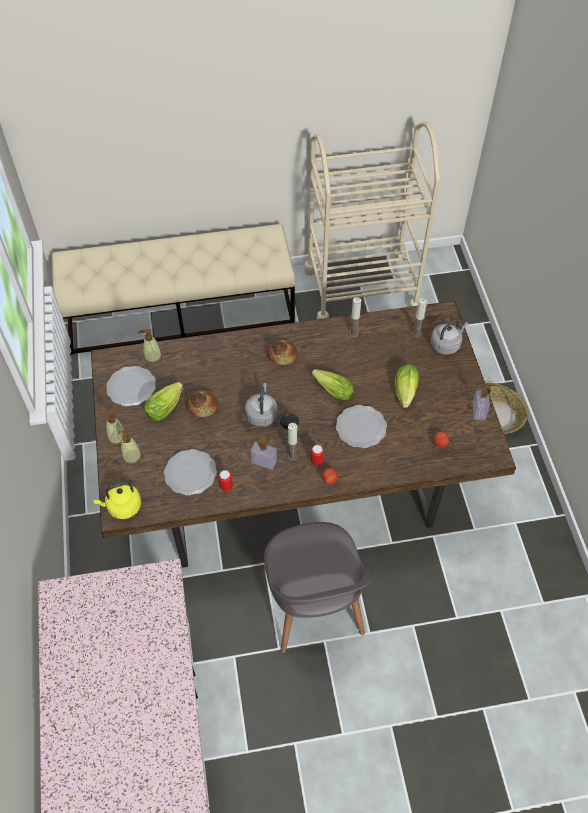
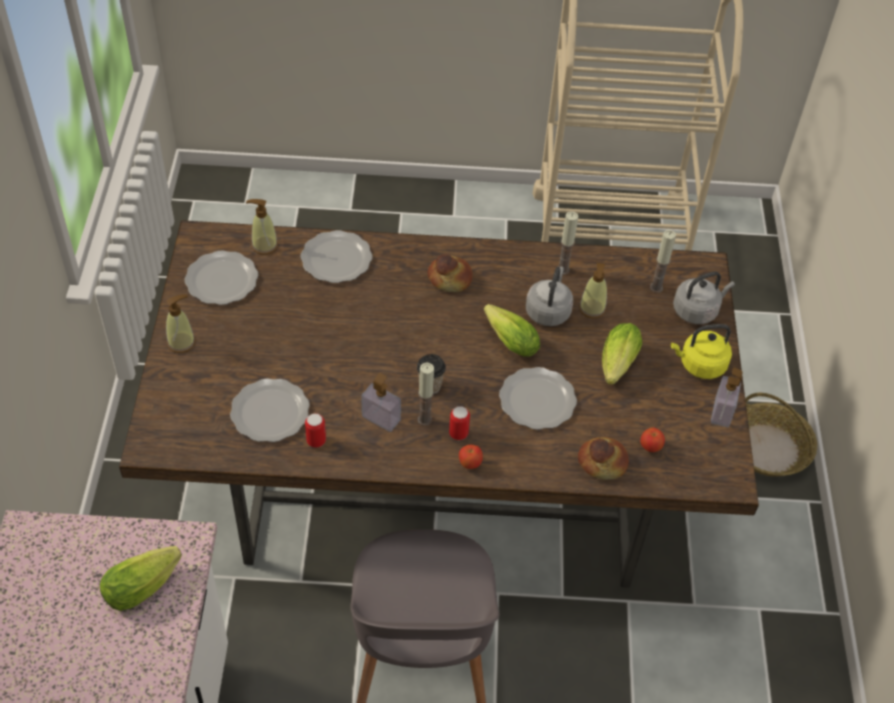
camera: 10 degrees right, 5 degrees down
(122, 507) = (159, 438): yellow kettle -> yellow kettle (700, 365)
(132, 457) = (194, 373): soap dispenser -> soap dispenser (592, 309)
(166, 406) = (263, 315): lettuce -> lettuce (146, 584)
(181, 312) = (341, 216): beige bench -> none
(202, 406) = (315, 324): bread -> bread (602, 462)
(203, 356) = (336, 258): none -> plate
(261, 414) = (397, 352): grey kettle -> grey kettle (548, 311)

